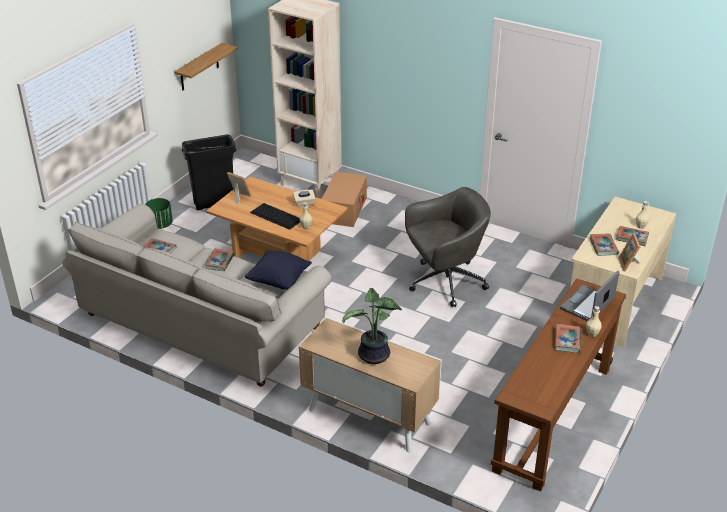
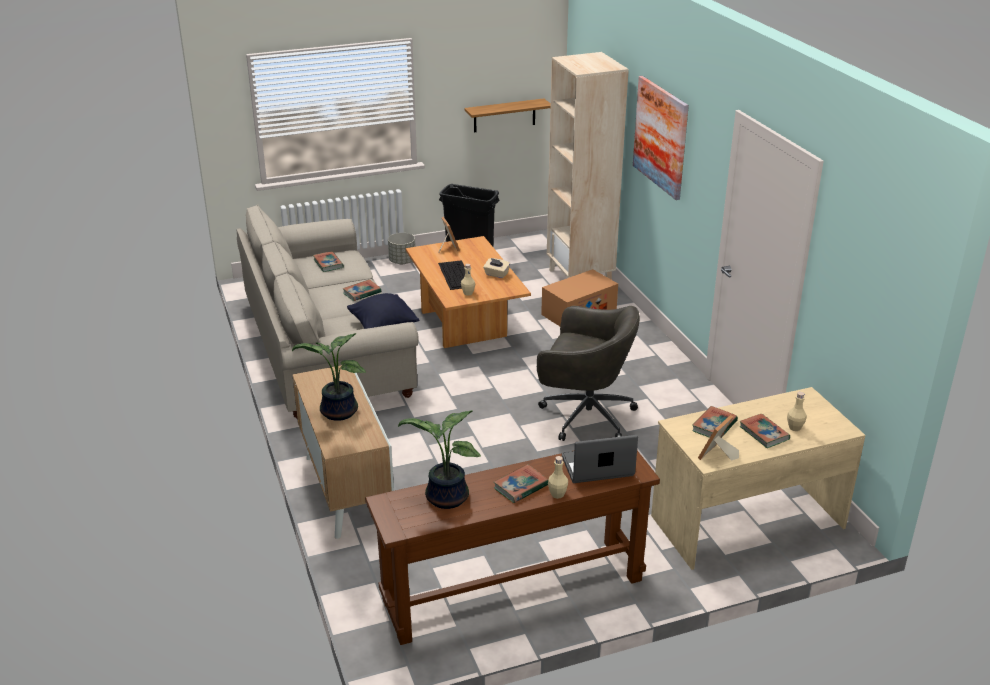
camera: 40 degrees right, 5 degrees down
(160, 225) = (402, 261): green planter -> grey planter
(392, 50) = (661, 136): none -> picture
(539, 373) = (444, 498): none -> potted plant

